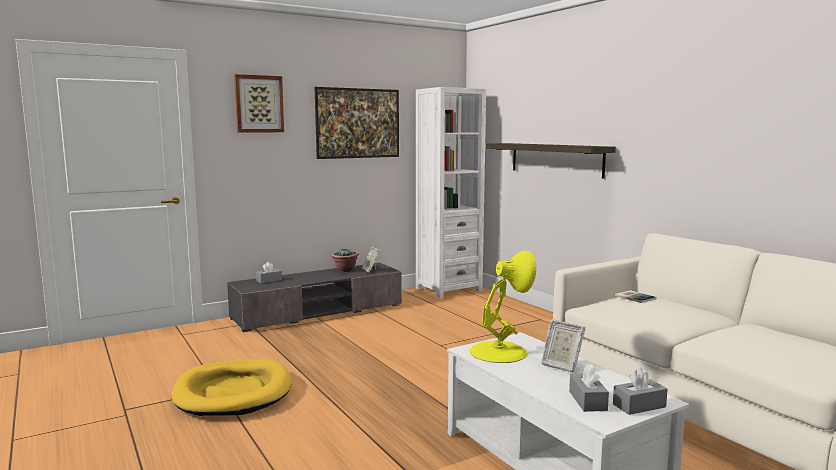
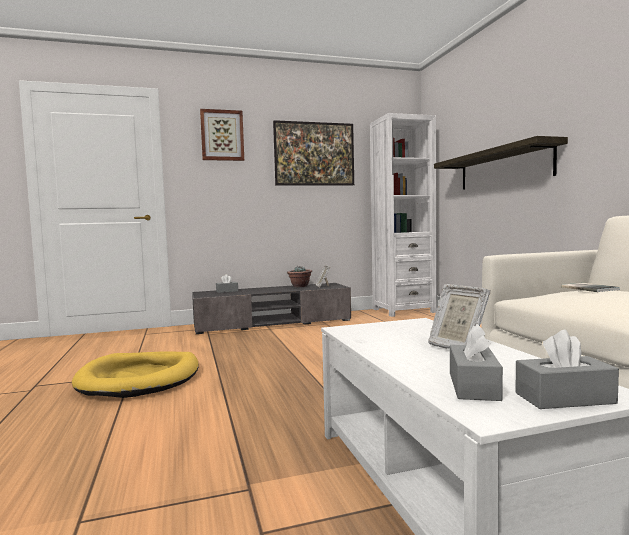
camera: 15 degrees right, 5 degrees down
(499, 352) = (382, 331): yellow table lamp -> none

